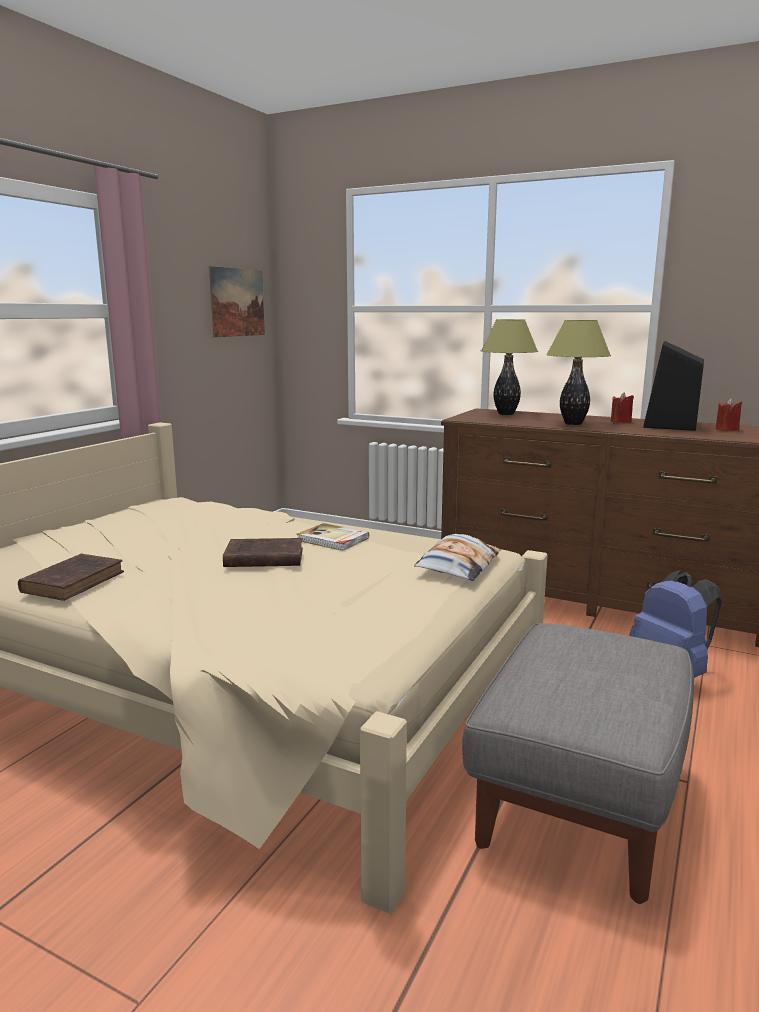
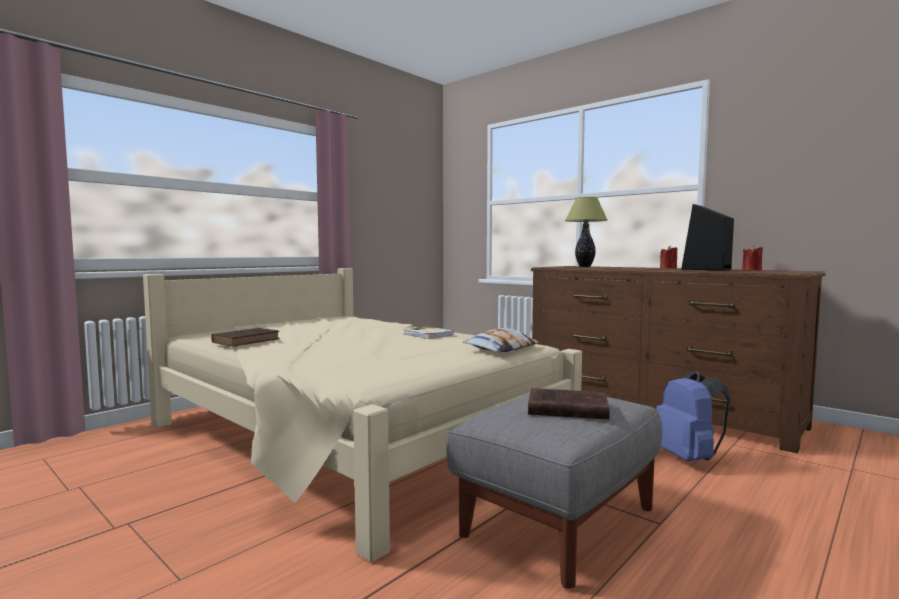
camera: 15 degrees right, 10 degrees down
(237, 302) = (414, 200): picture -> none
(262, 558) = (370, 338): brown book -> brown book (565, 409)
(572, 424) = (627, 268): table lamp -> none

